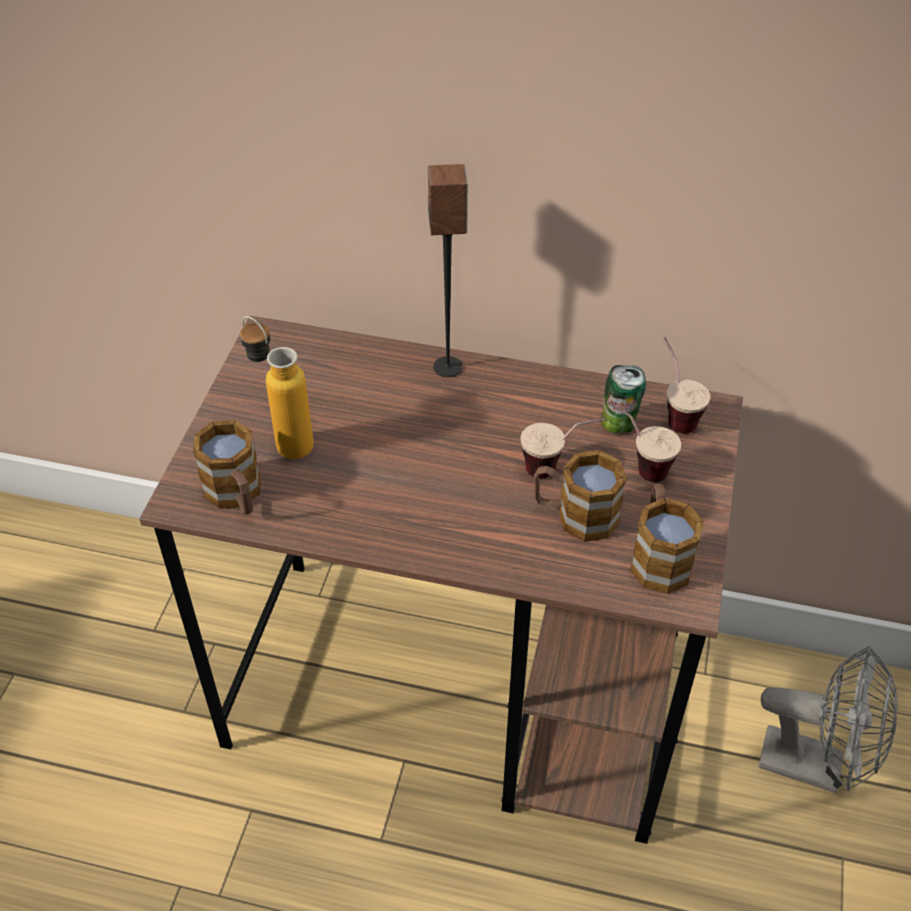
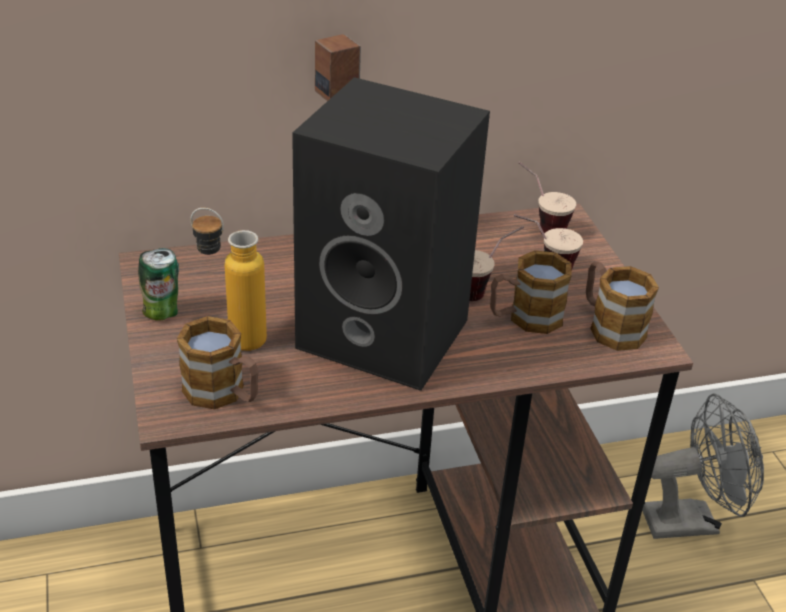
camera: 30 degrees left, 10 degrees down
(427, 485) = (388, 333): none -> black speaker
(619, 424) = (505, 246): can -> can (162, 312)

